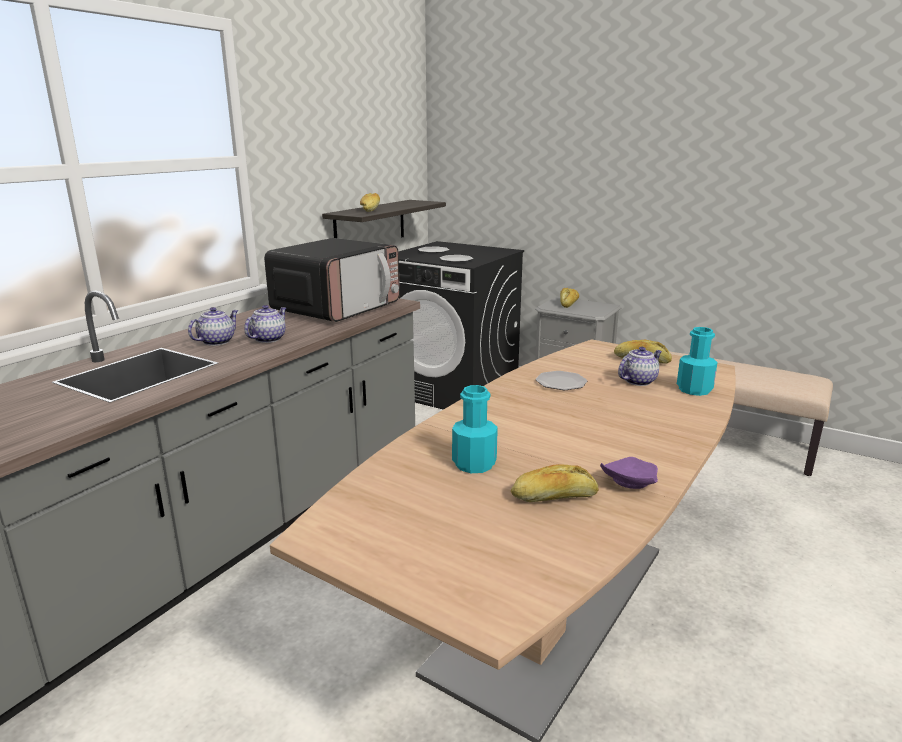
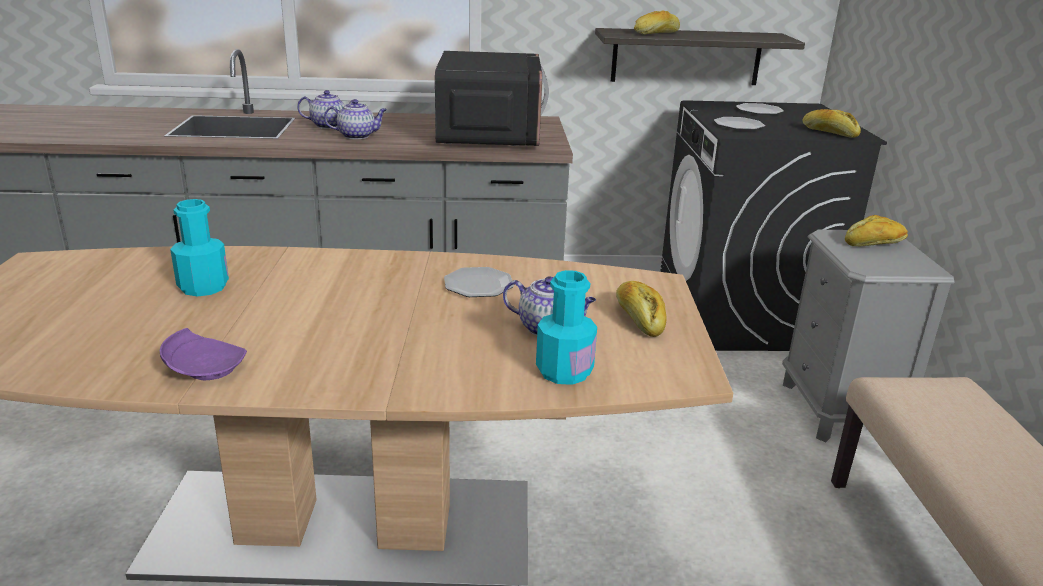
camera: 55 degrees right, 5 degrees up
(337, 308) = (489, 133): microwave -> microwave turned 90 degrees counterclockwise
(554, 497) = (146, 336): bread -> bread (829, 132)

